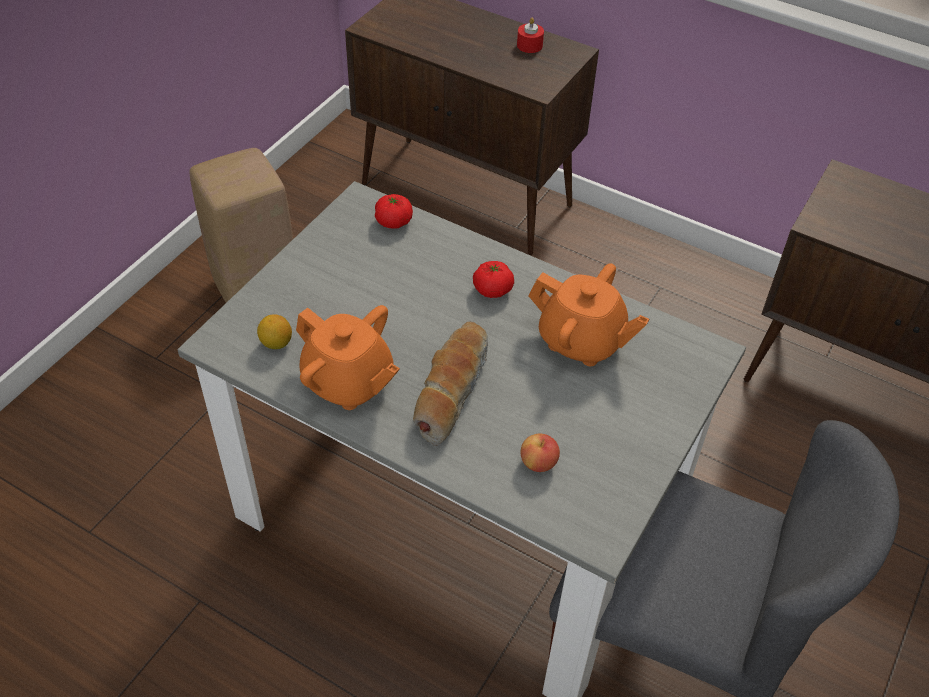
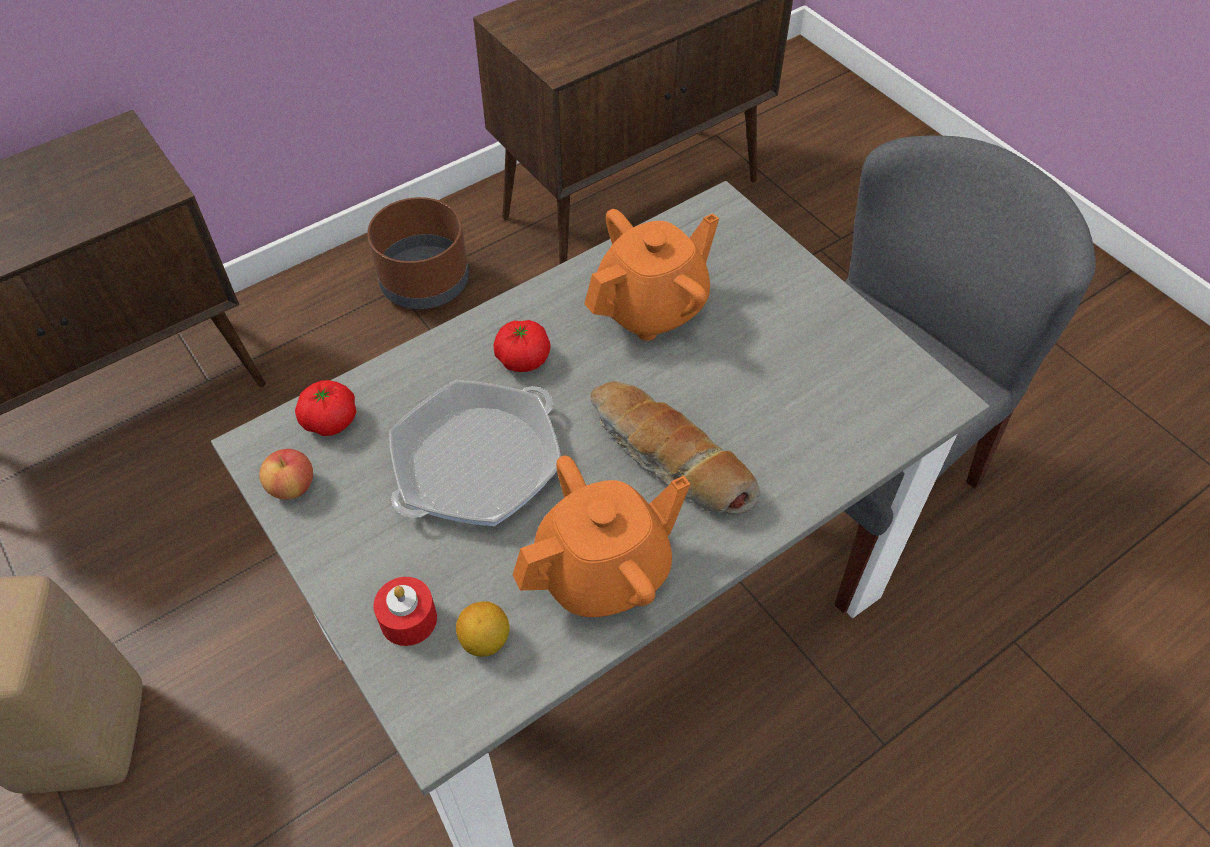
camera: 65 degrees left, 5 degrees up
(398, 296) = (477, 463): none -> frying pan
(529, 45) = (62, 167): red candle -> red candle (408, 619)
(538, 462) = (815, 414): apple -> apple (292, 486)
(679, 300) = (426, 282): none -> brown planter

